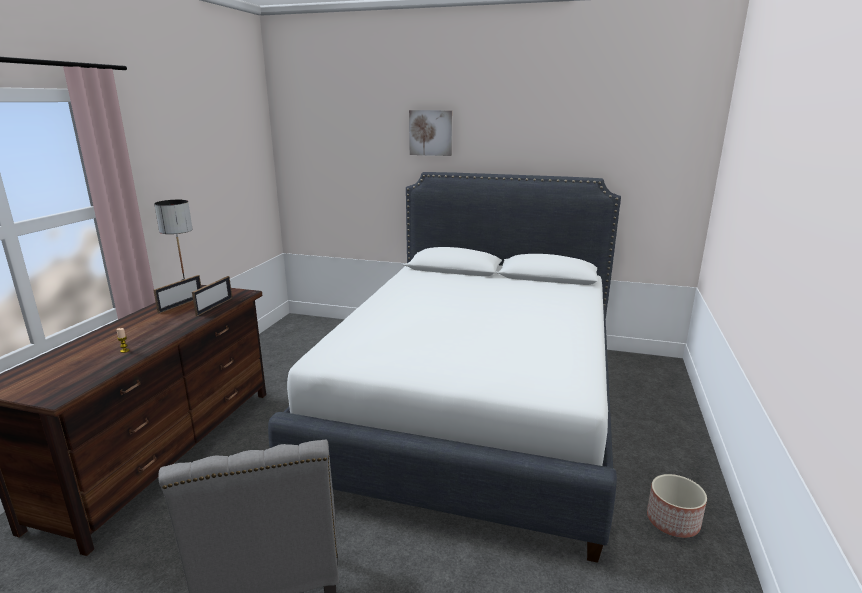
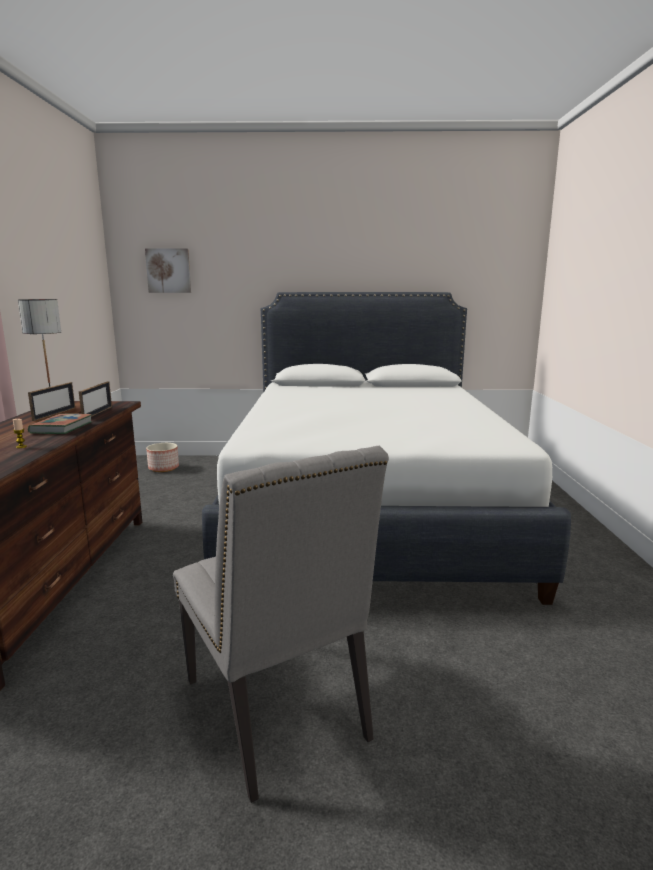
camera: 15 degrees left, 5 degrees down
(172, 326) = (62, 428): none -> book
(431, 132) = (283, 254): picture -> picture (168, 271)
(672, 522) = (592, 567): planter -> planter (163, 468)

